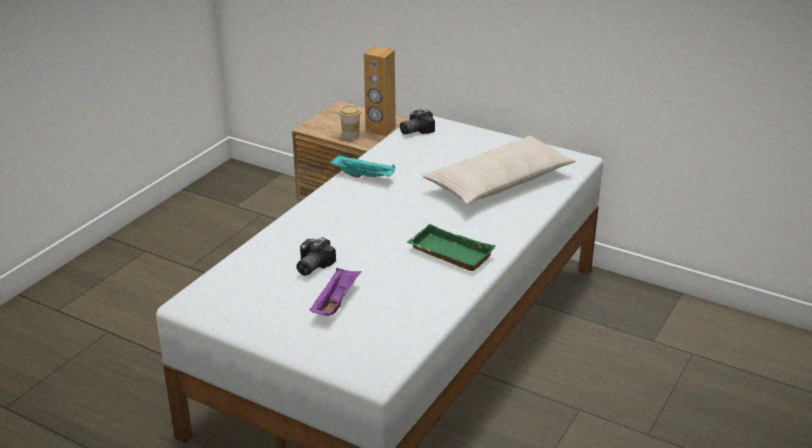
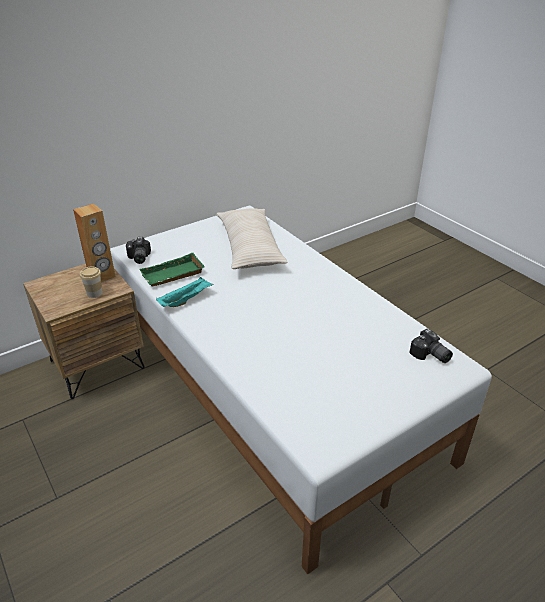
camera: 65 degrees left, 5 degrees up
(311, 266) = (303, 363): camera -> camera (430, 356)
(335, 302) = (362, 363): purple tray -> none
(448, 254) = (327, 294): green tray -> green tray (172, 275)

